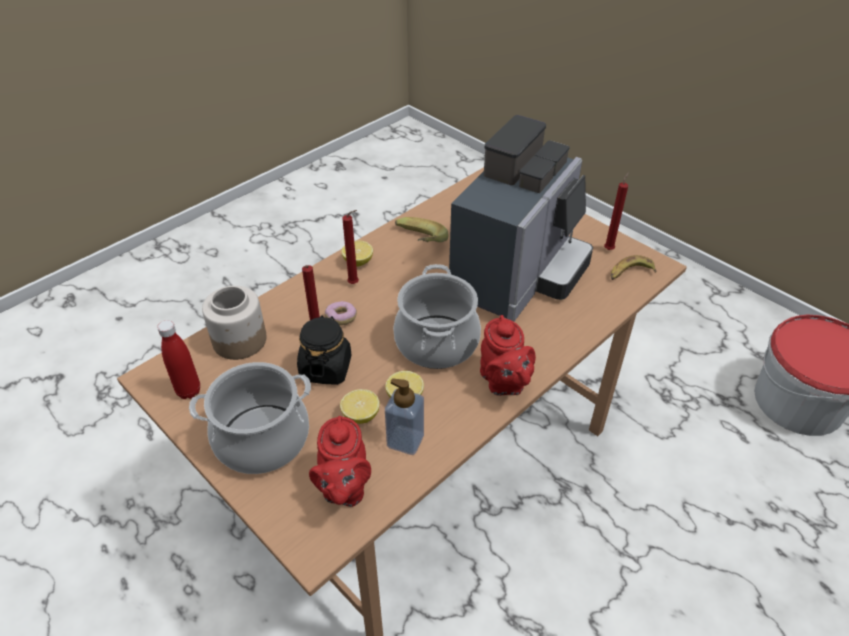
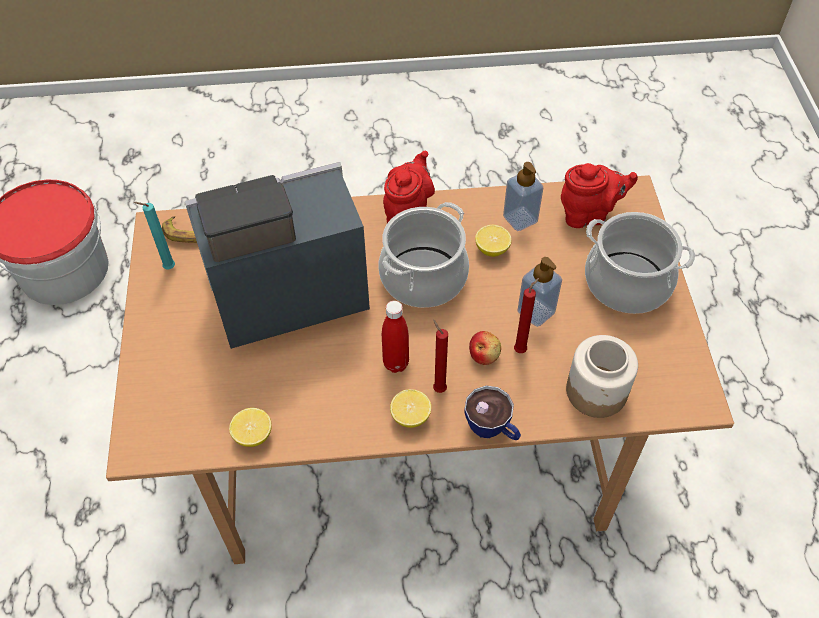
camera: 140 degrees left, 10 degrees up
(189, 391) = (669, 363): red bottle -> red bottle (396, 363)
(298, 282) = (493, 429): none -> cup
(326, 368) = (536, 312): black jar -> soap dispenser
(341, 318) = (484, 355): donut -> apple
(343, 488) = (588, 214): red teapot -> red teapot turned 45 degrees clockwise
(361, 415) = (538, 255): lemon -> lemon (253, 435)
(417, 245) = (330, 398): banana -> none
(609, 249) = (167, 268): red candle -> turquoise candle

